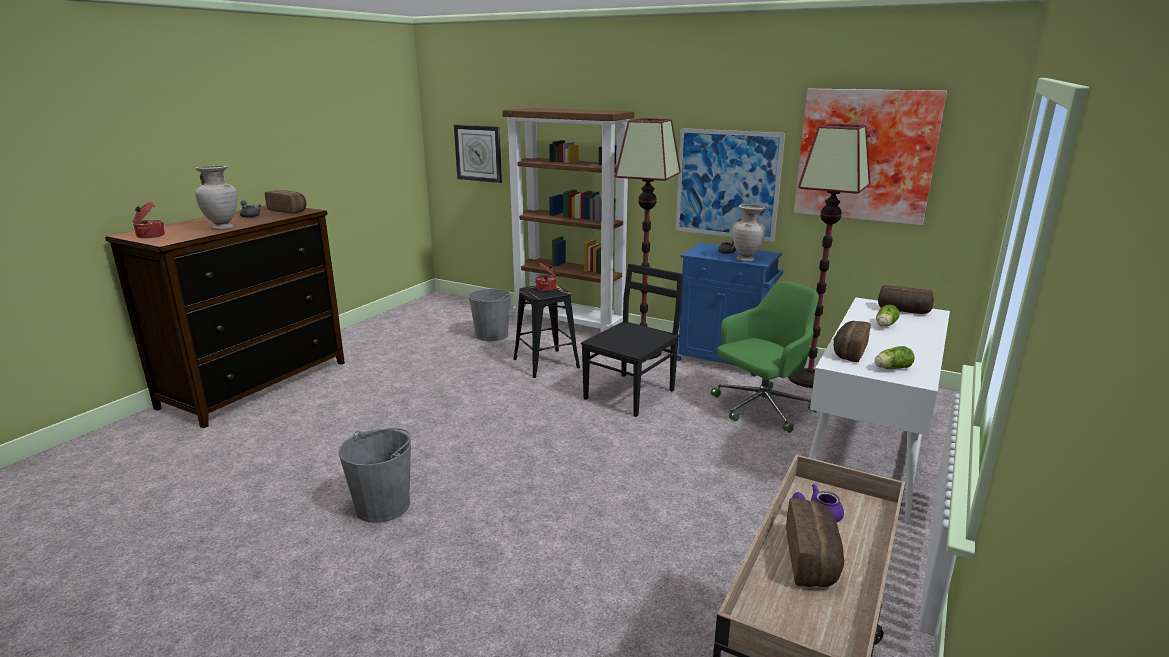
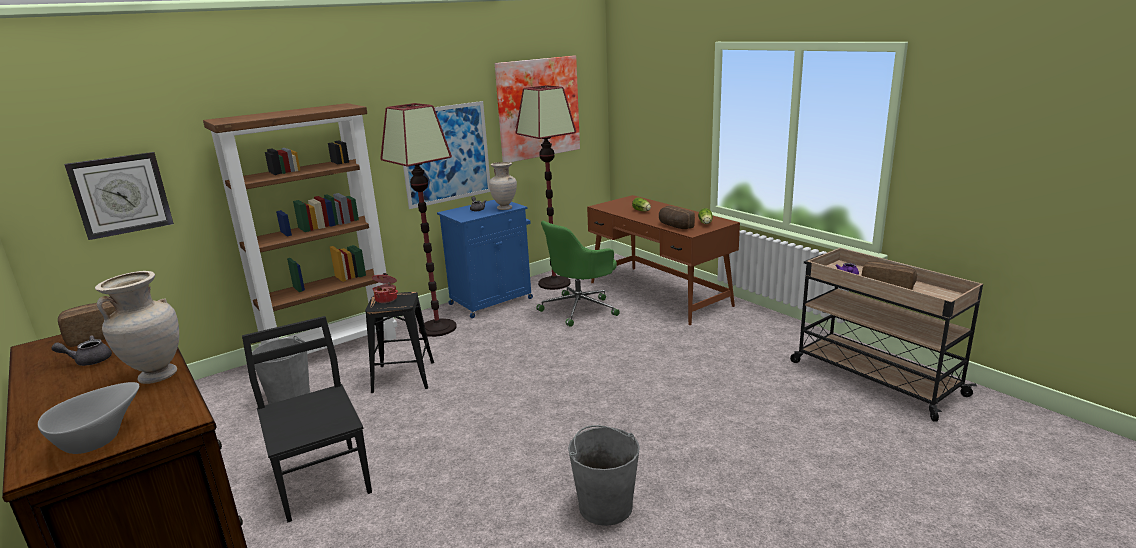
camera: 65 degrees left, 0 degrees up
(150, 236) = (100, 439): cooking pot -> grey bowl
(631, 393) = (509, 349): black chair -> black chair (322, 479)
(761, 408) = (580, 309): green office chair -> green office chair turned 120 degrees counterclockwise
(869, 451) = (659, 294): white desk -> brown desk
(903, 311) = (623, 202): bread -> none

